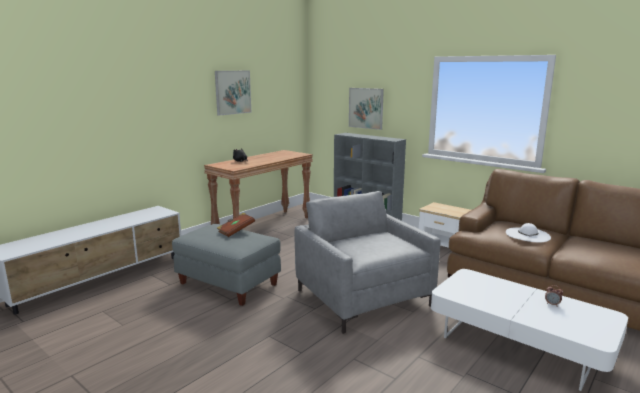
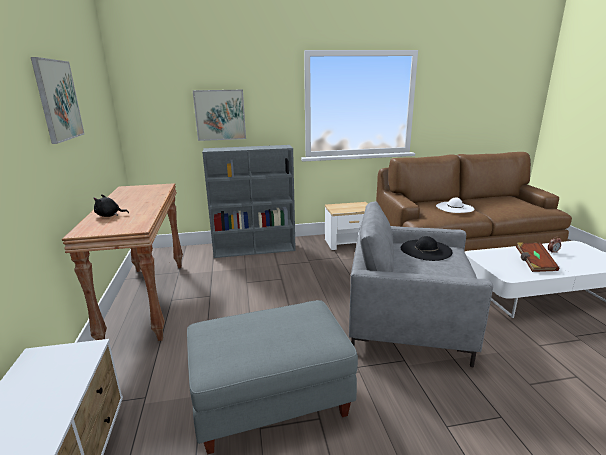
camera: 50 degrees left, 5 degrees up
(236, 231) = (263, 319): brown book -> brown book (534, 264)
(385, 239) = (426, 250): none -> black hat

